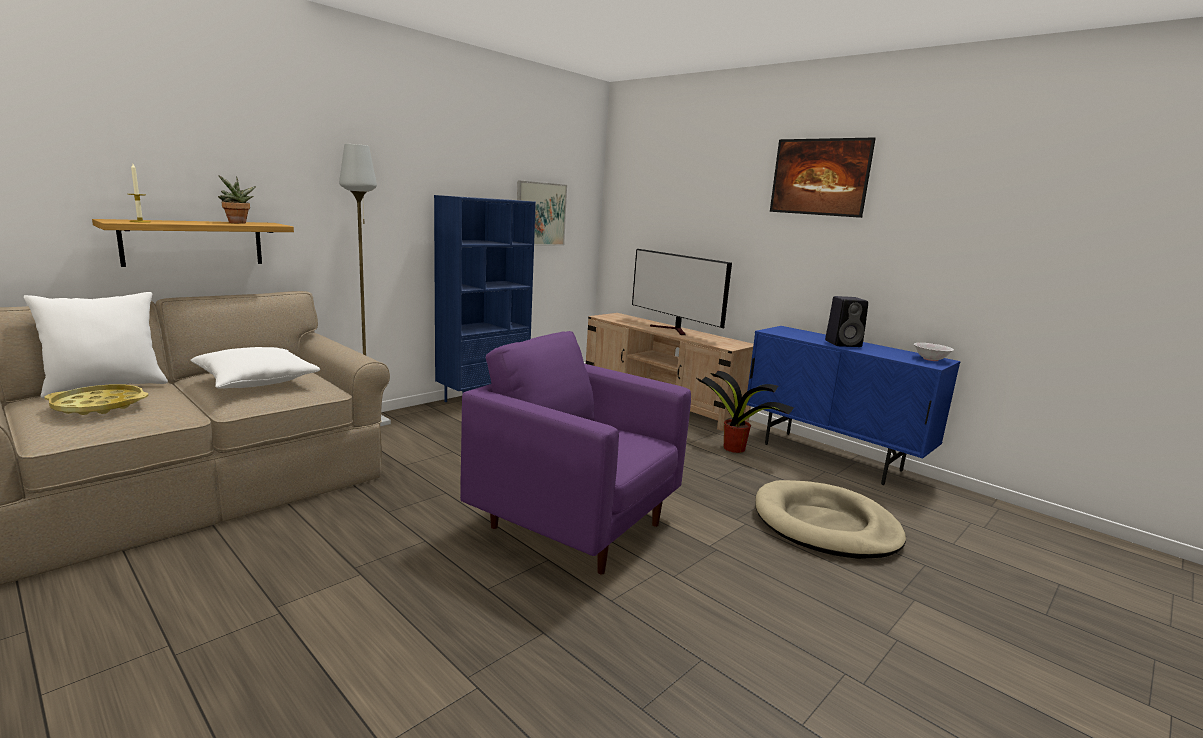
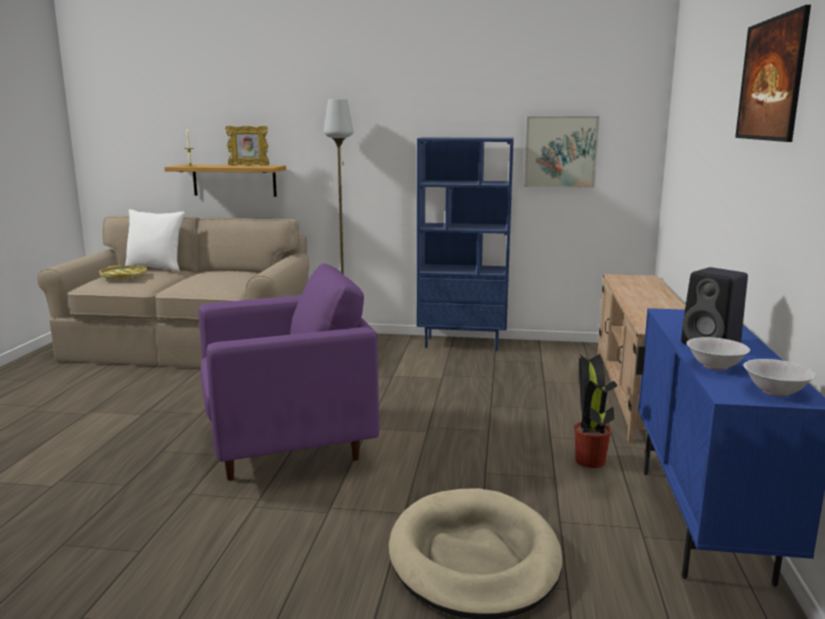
camera: 55 degrees right, 0 degrees up
(237, 223) = (249, 166): potted plant -> picture frame
(256, 382) = (211, 279): white pillow -> none
(575, 525) = (288, 446): purple armchair -> purple armchair turned 75 degrees clockwise
(674, 330) = (652, 302): television -> none
(883, 354) = (715, 366): none -> white bowl

